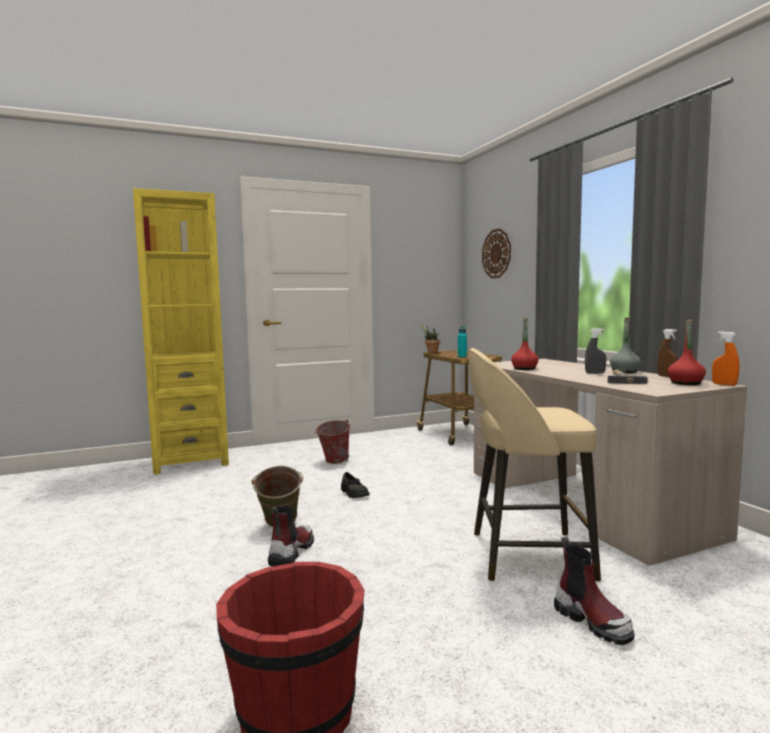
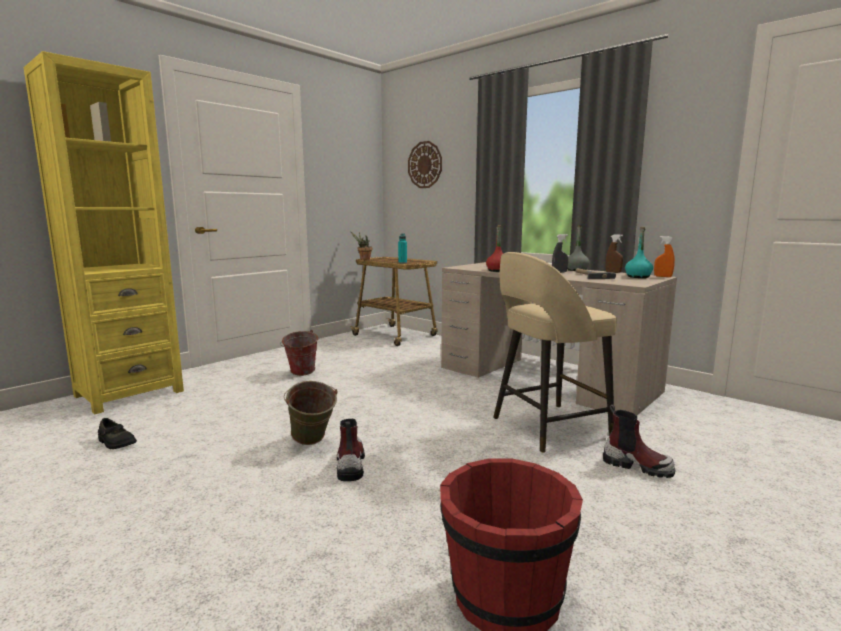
camera: 25 degrees left, 5 degrees up
(353, 493) = (353, 400): black shoe -> black shoe (116, 442)
(686, 383) = (638, 277): red bottle -> turquoise bottle

